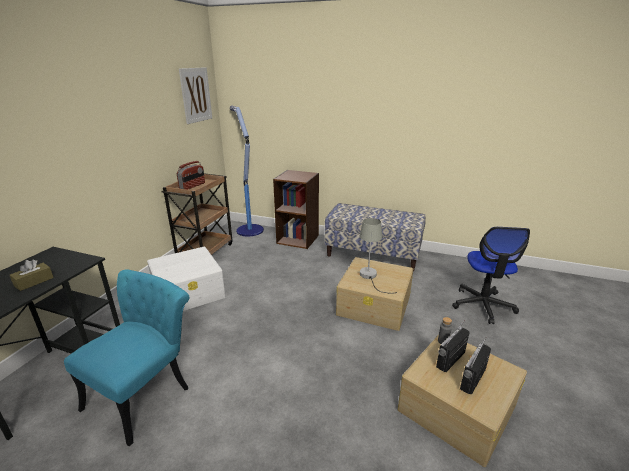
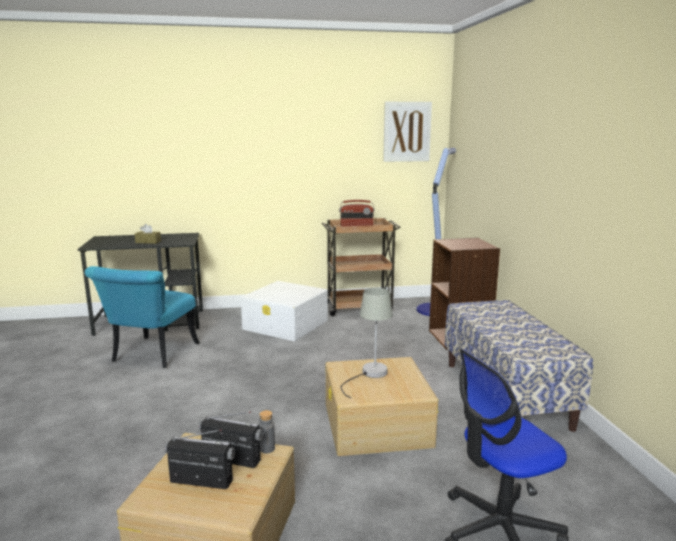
camera: 60 degrees right, 10 degrees down
(146, 392) = (150, 356): turquoise chair -> turquoise chair turned 105 degrees clockwise

